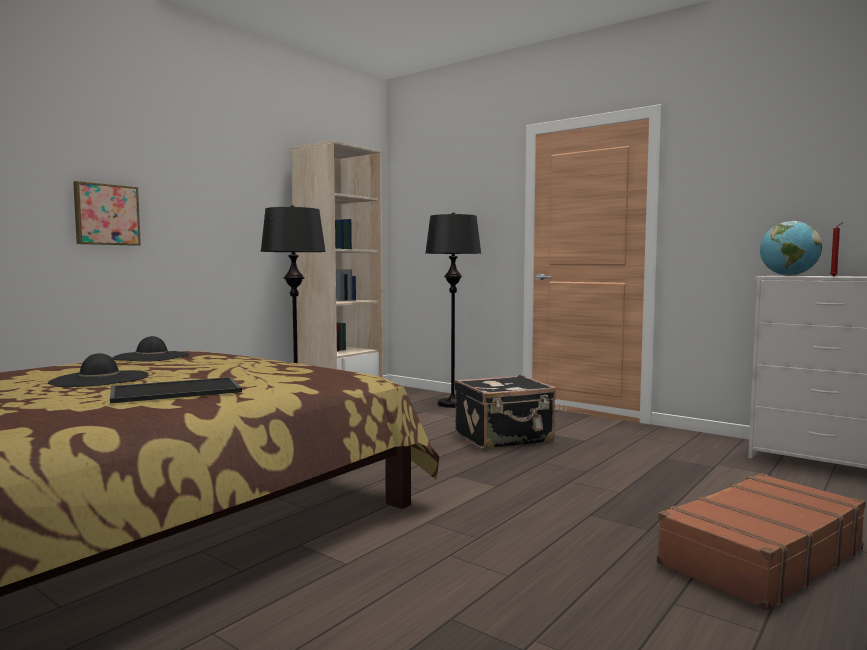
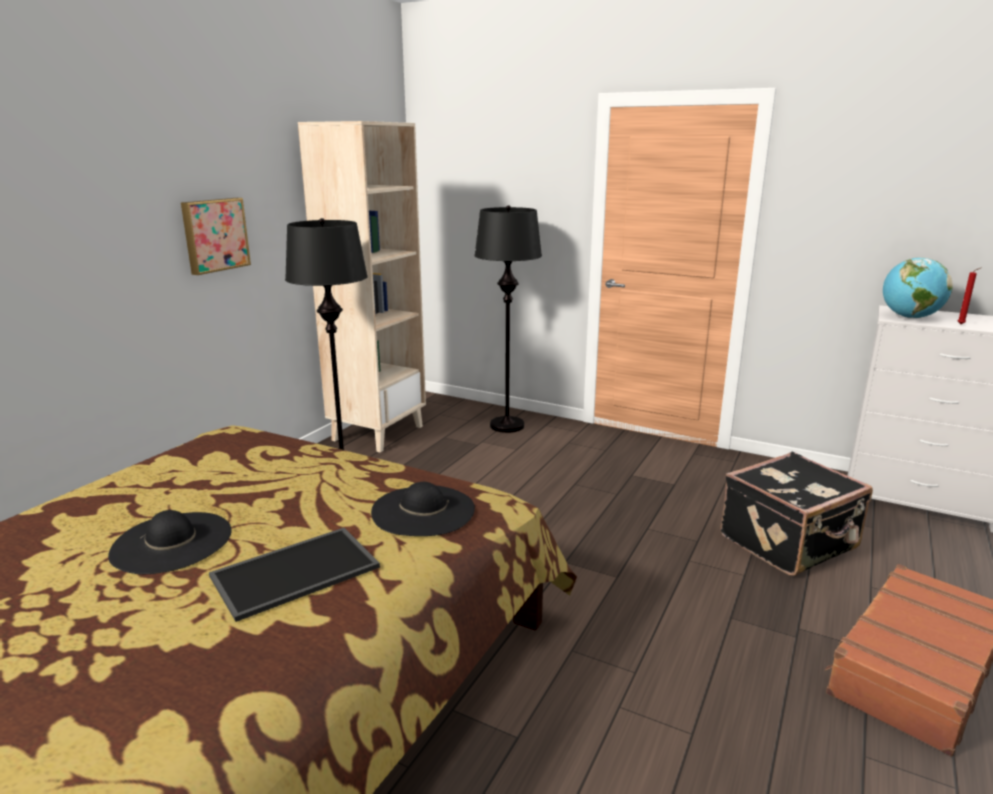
camera: 10 degrees left, 15 degrees up
(106, 214) = (84, 260): picture -> picture (214, 235)
(151, 357) = (192, 459): black hat -> black hat (423, 510)
(504, 438) = (589, 487): black suitcase -> black suitcase (790, 543)

